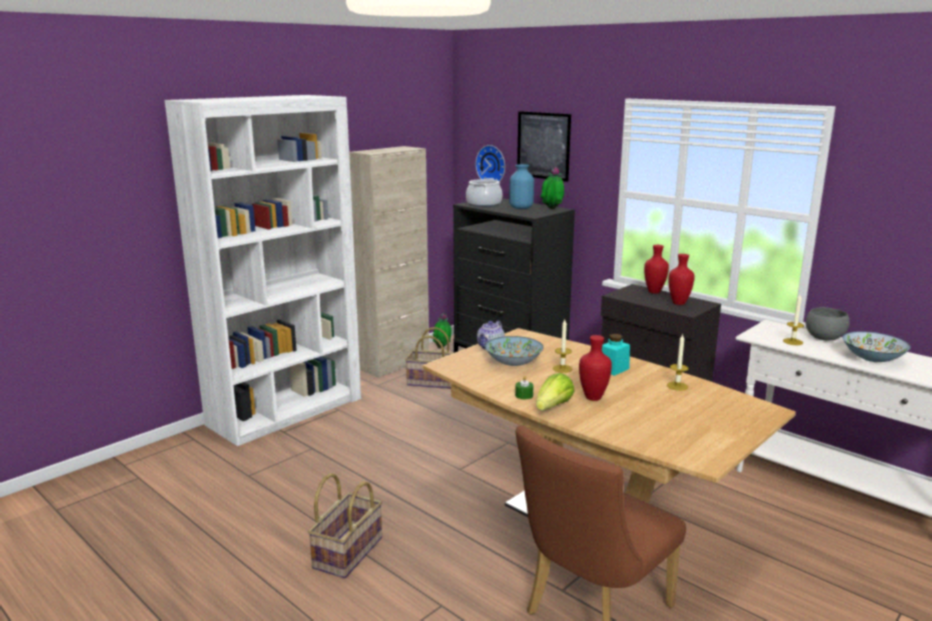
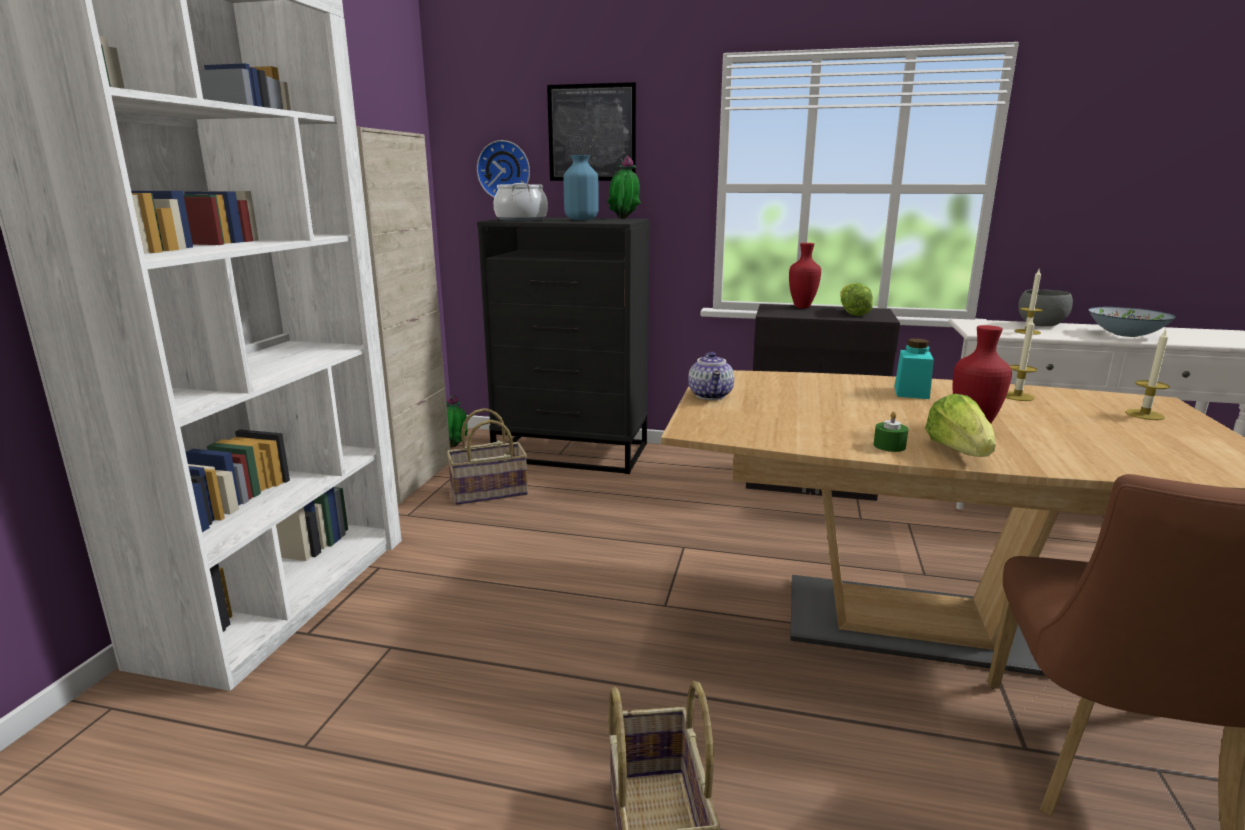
camera: 30 degrees left, 0 degrees up
(513, 363) = (782, 408): bowl -> none
(562, 368) = (856, 403): candle -> candle (1144, 414)
(678, 303) = (852, 313): red vase -> lettuce

